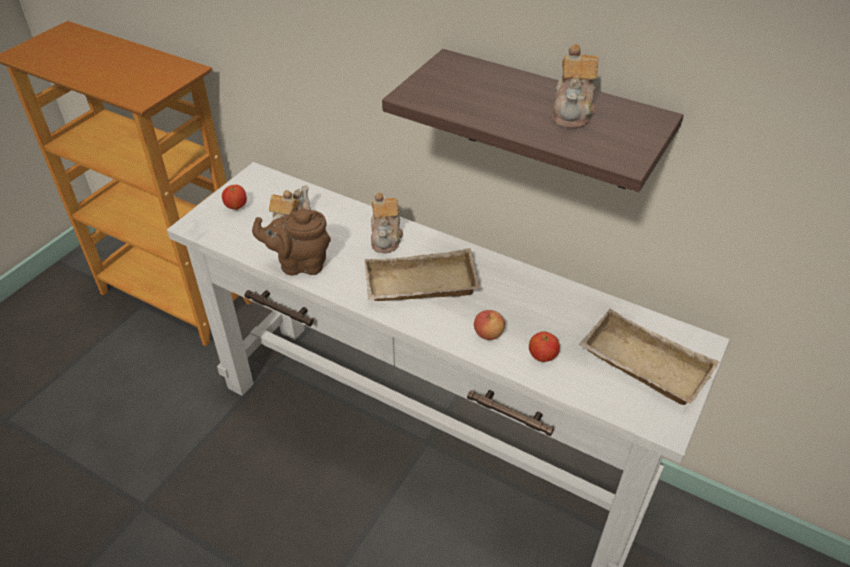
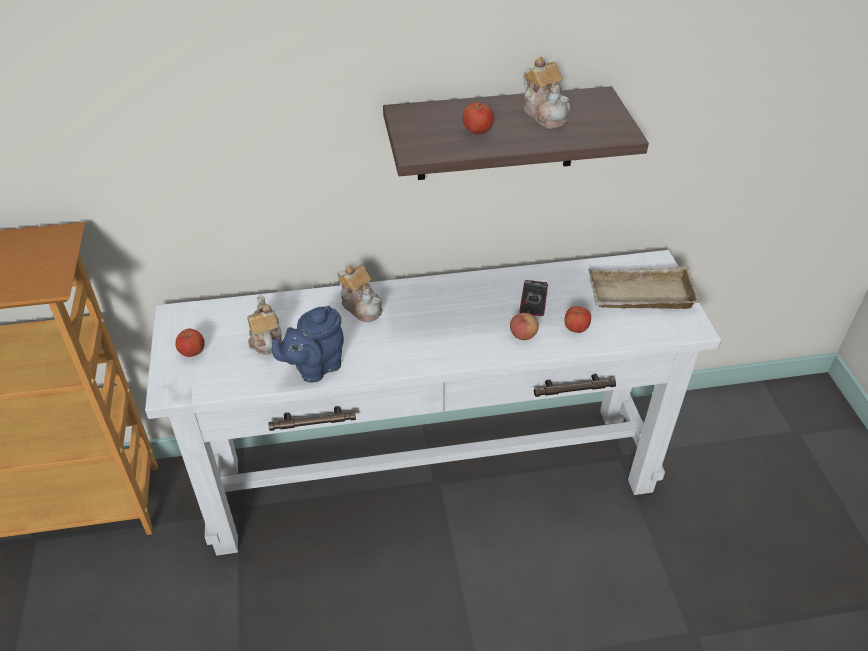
camera: 40 degrees left, 0 degrees up
(300, 264) = (315, 367): brown teapot -> blue teapot
(419, 286) = (433, 329): beige tray -> none
(487, 101) = (477, 132): none -> apple
(535, 309) = (533, 298): none -> phone

